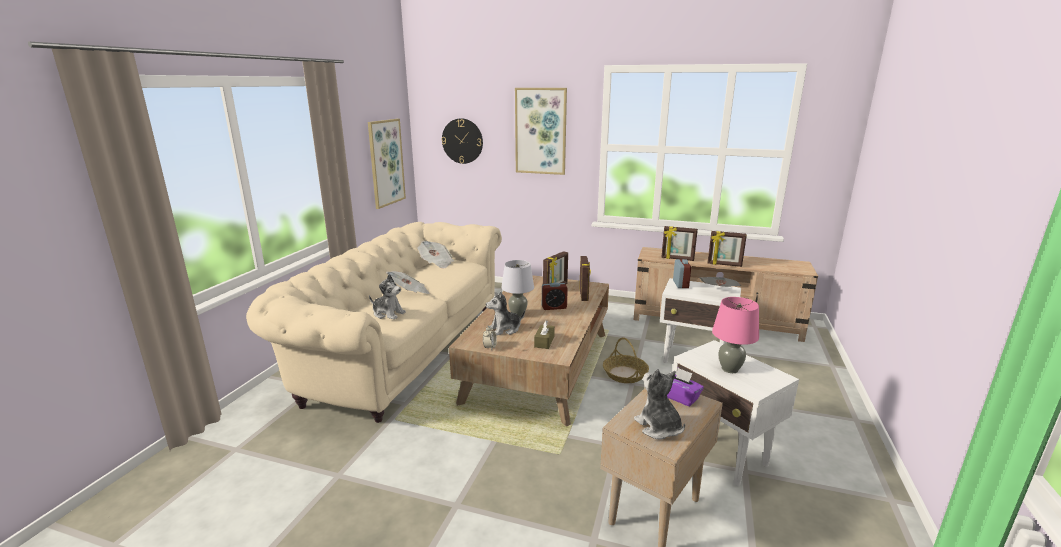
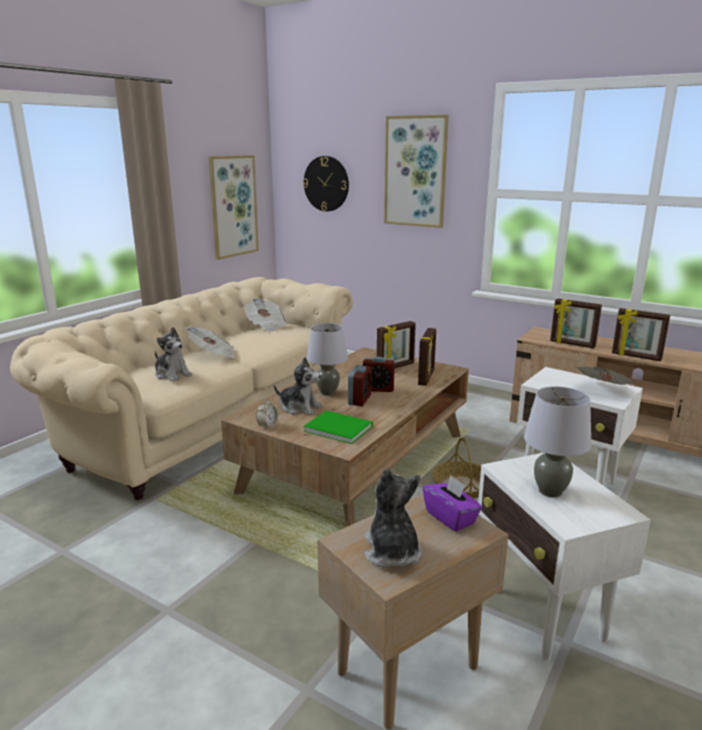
camera: 15 degrees right, 0 degrees up
(505, 329) = (300, 408): plush toy -> plush toy turned 150 degrees counterclockwise
(544, 342) = (337, 427): brown tissue box -> green book
(680, 284) = (555, 375): alarm clock -> alarm clock (359, 400)
(730, 369) = (550, 491): pink table lamp -> grey table lamp

